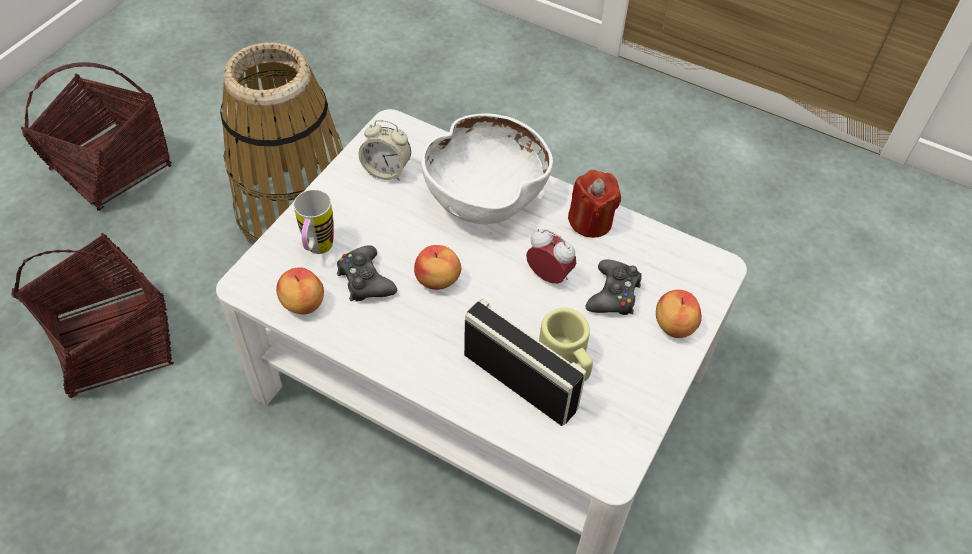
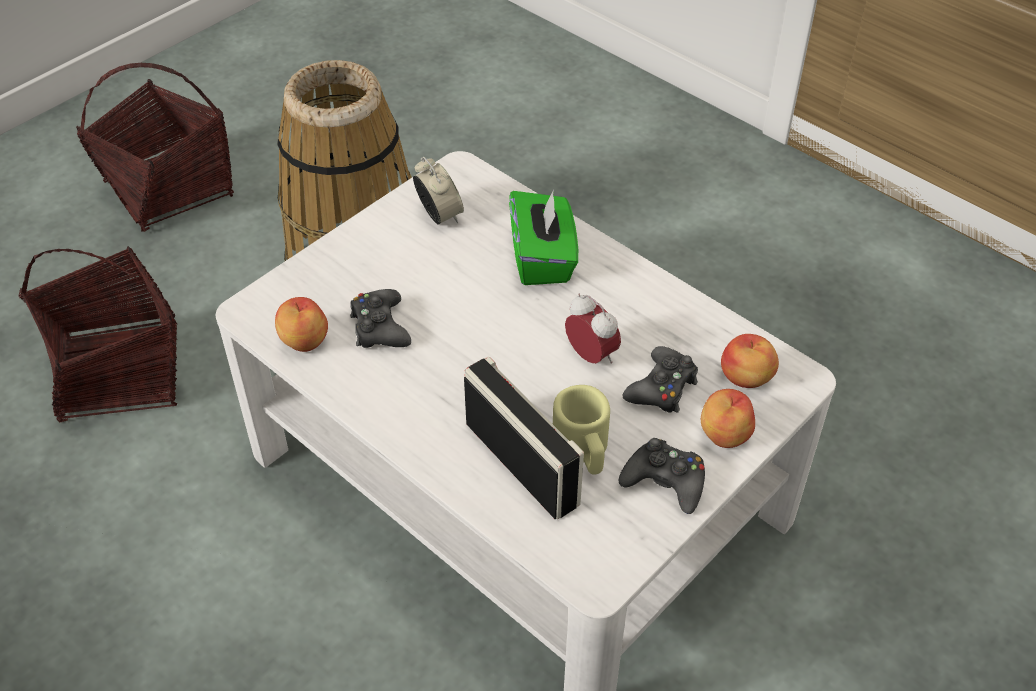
camera: 15 degrees right, 5 degrees down
(317, 251) = (337, 288): mug -> none
(386, 170) = (439, 215): alarm clock -> alarm clock turned 150 degrees counterclockwise
(438, 281) = (461, 340): apple -> apple (746, 378)
(484, 196) = (543, 258): white bowl -> green tissue box
(590, 221) = (659, 304): red candle -> none
(639, 375) = (665, 481): none -> black game controller

